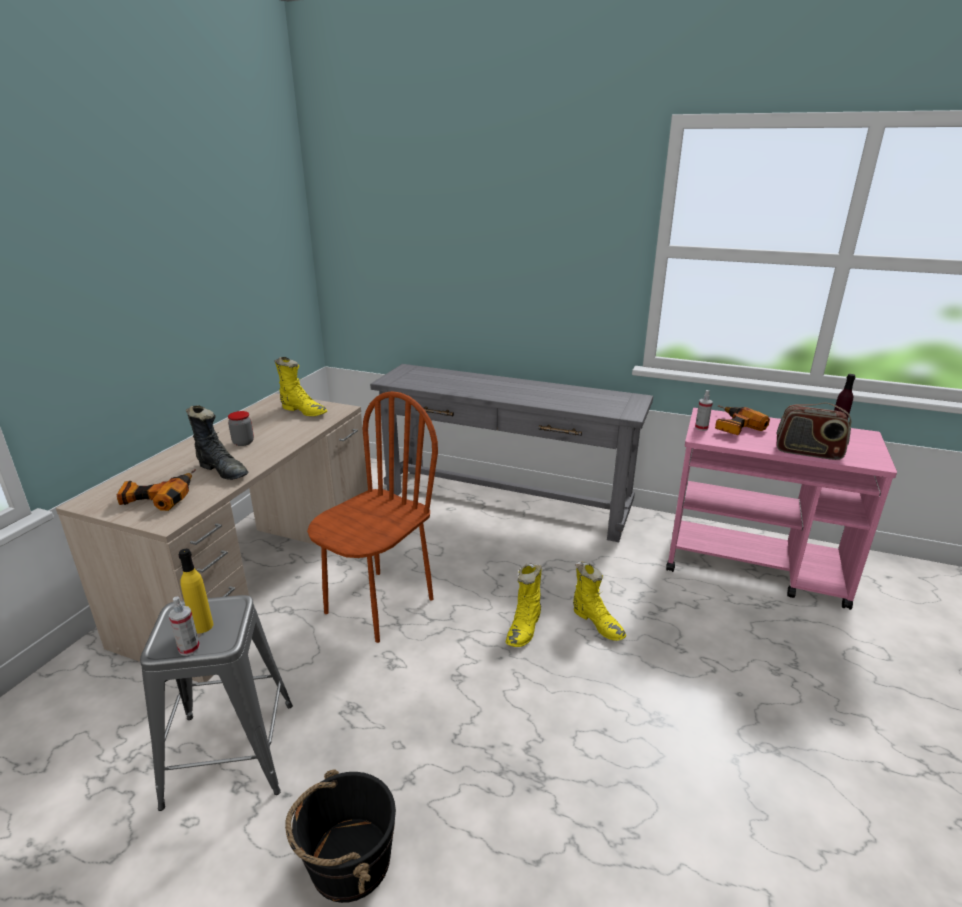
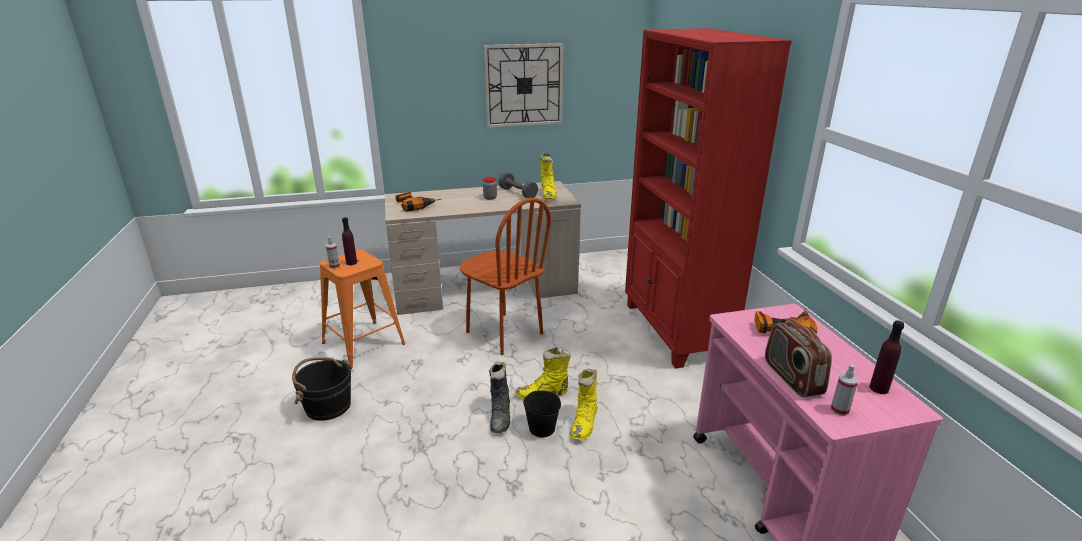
camera: 55 degrees right, 0 degrees up
(196, 269) = (524, 85): none -> wall clock
(202, 626) = (351, 262): yellow bottle -> purple bottle
(223, 471) = (455, 206): black boot -> black boot (501, 417)
(231, 753) = (363, 343): grey stool -> orange stool
(264, 424) = (518, 193): none -> grey dumbbell
(379, 605) = (504, 333): brown chair -> brown chair turned 45 degrees clockwise
(506, 502) = (675, 331): grey console table -> red bookcase
(581, 656) = (542, 428): none -> black bucket
(701, 428) = (751, 315): spray bottle -> spray bottle (839, 410)

